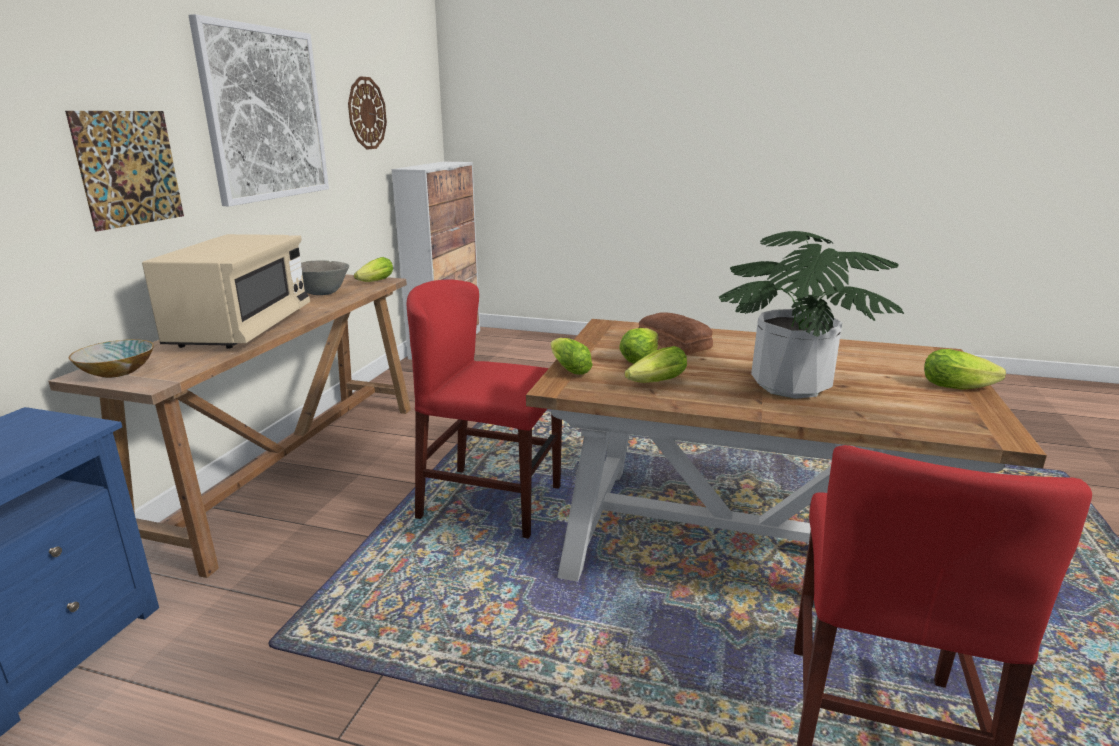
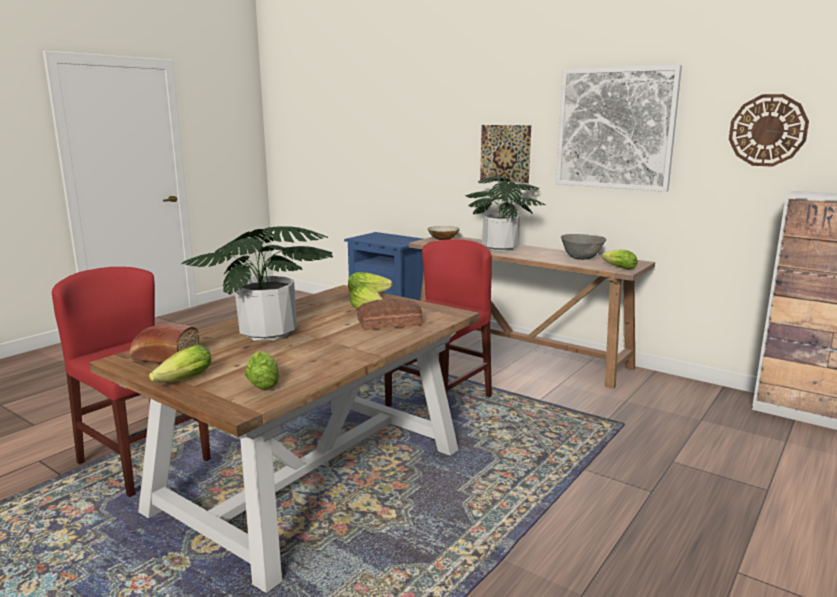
camera: 110 degrees right, 5 degrees down
(243, 329) = (500, 248): beige microwave -> potted plant
(653, 383) = (322, 306): lettuce -> lettuce (264, 381)
(948, 415) = (163, 358): none -> bread

